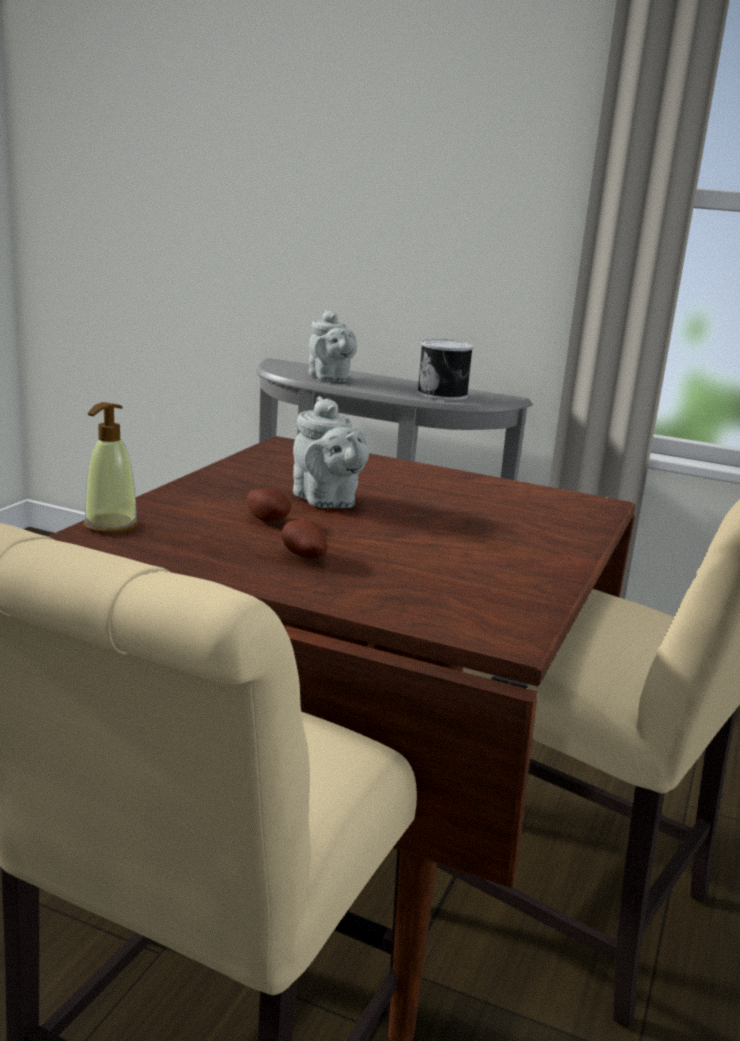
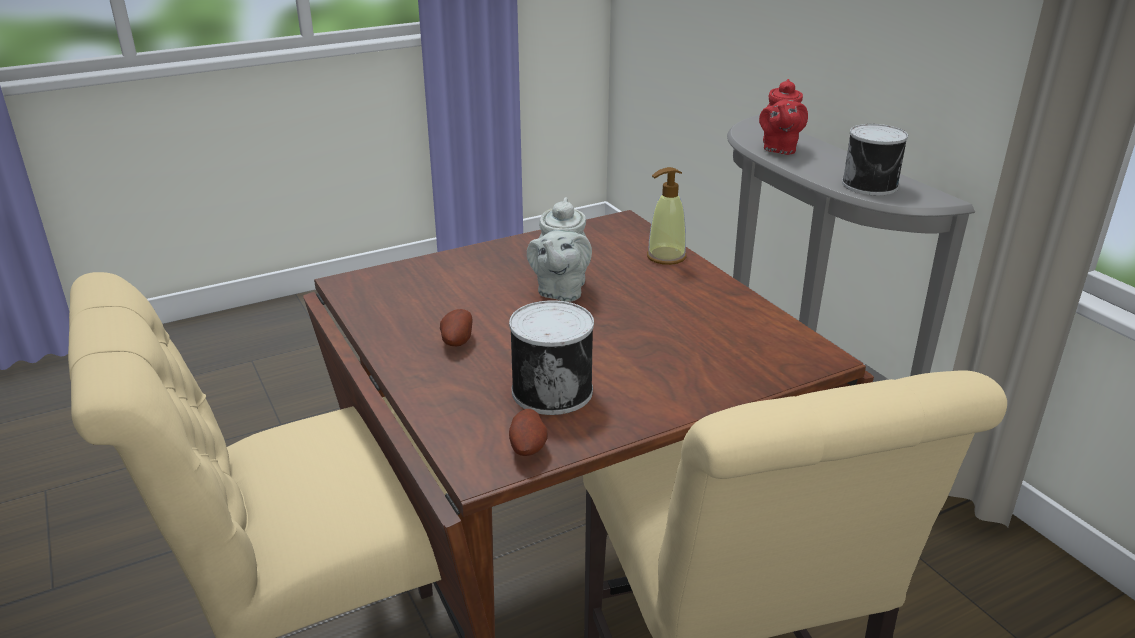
camera: 40 degrees right, 10 degrees up
(110, 525) = (374, 277): soap dispenser -> soap dispenser (666, 257)
(269, 520) = (487, 298): potato -> potato (528, 448)
(330, 378) = (779, 149): grey teapot -> red teapot
(457, 570) = (552, 390): none -> can

